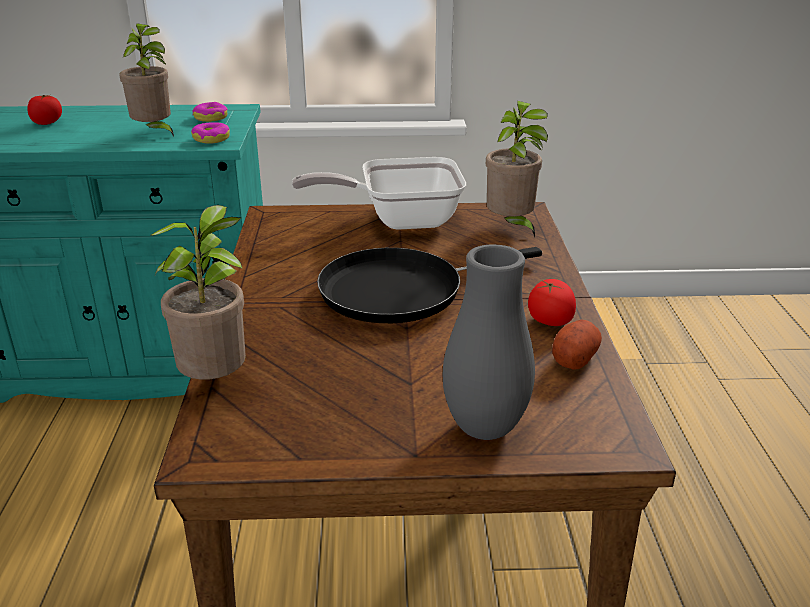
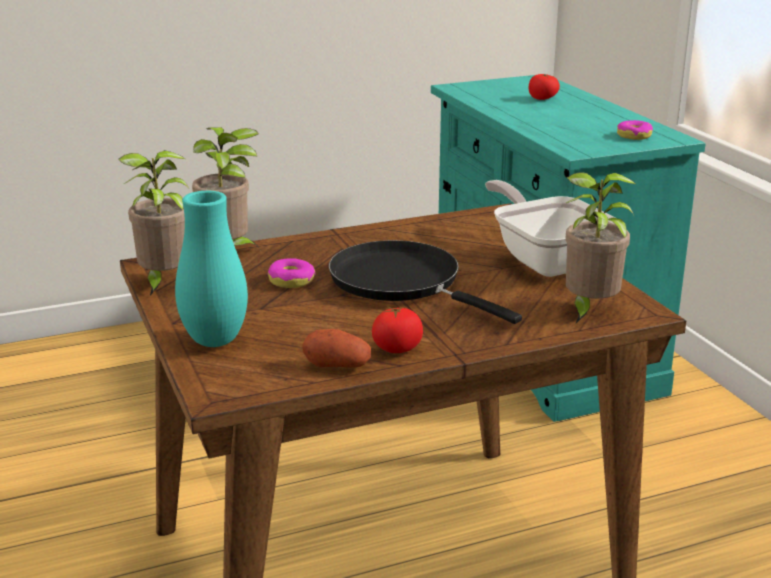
camera: 70 degrees right, 5 degrees down
(155, 133) = (567, 129): potted plant -> potted plant (163, 282)
(211, 139) = (580, 147): donut -> donut (291, 281)
(485, 428) = (215, 341): grey vase -> turquoise vase

